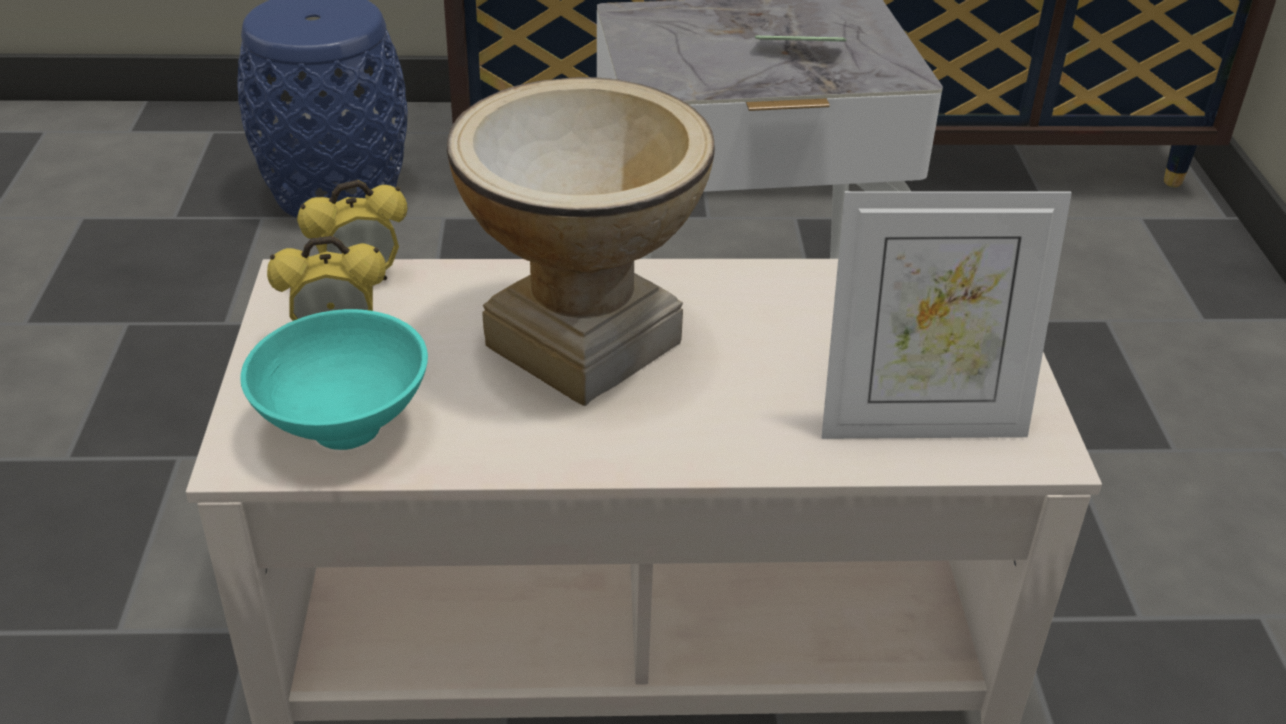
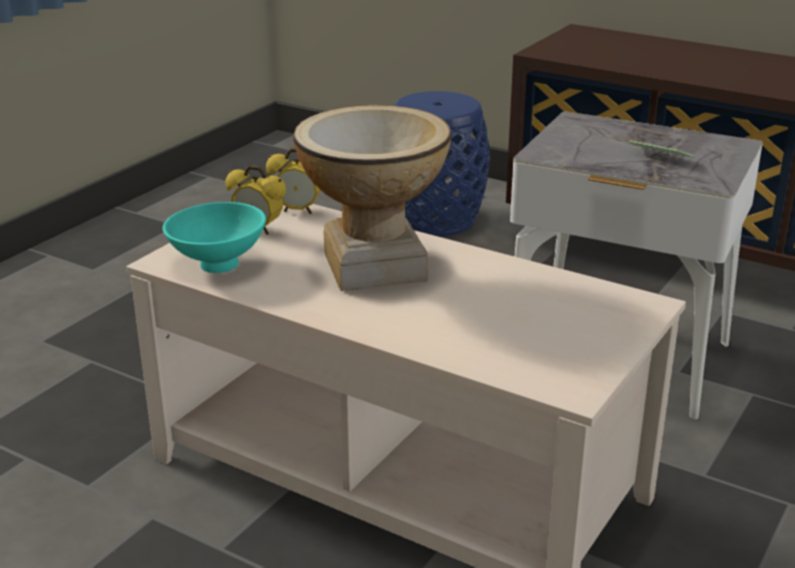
camera: 35 degrees right, 10 degrees down
(920, 423) = (516, 356): picture frame -> none

